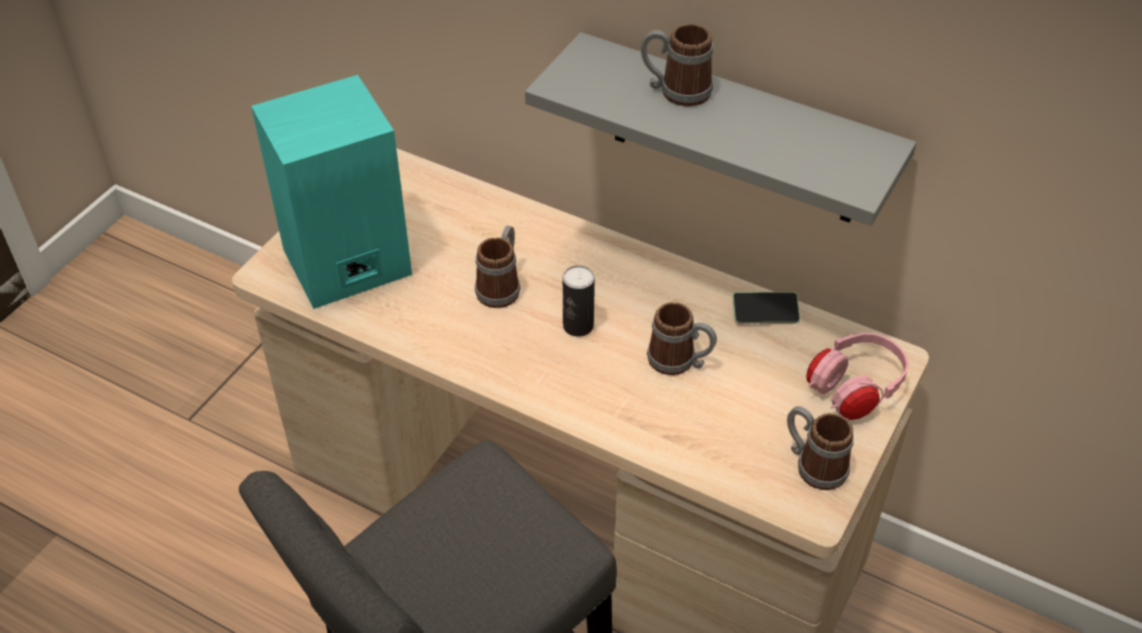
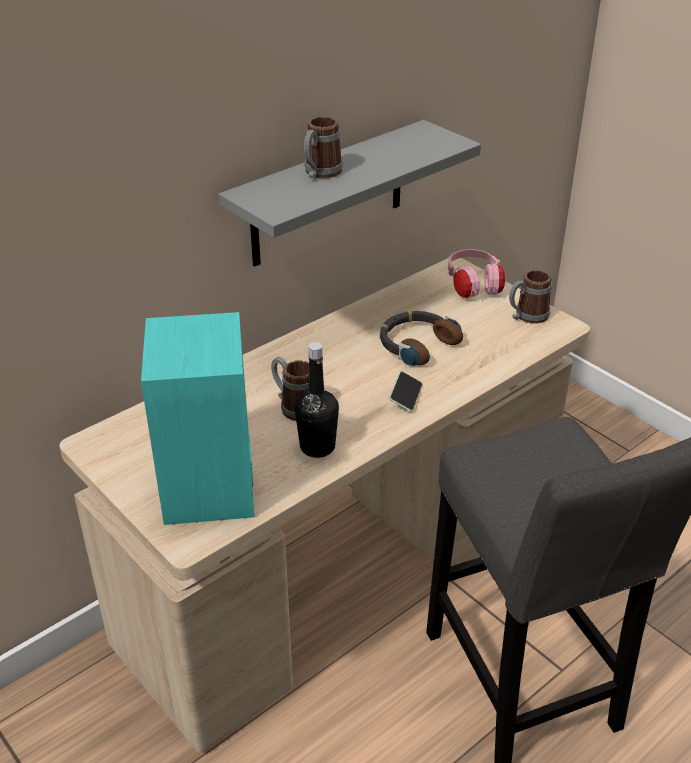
camera: 70 degrees left, 10 degrees down
(439, 325) = (317, 447): none -> black bottle
(578, 325) = (358, 379): can -> none
(680, 361) = (416, 344): mug -> headphones
(765, 314) = (392, 301): phone -> phone (405, 397)

